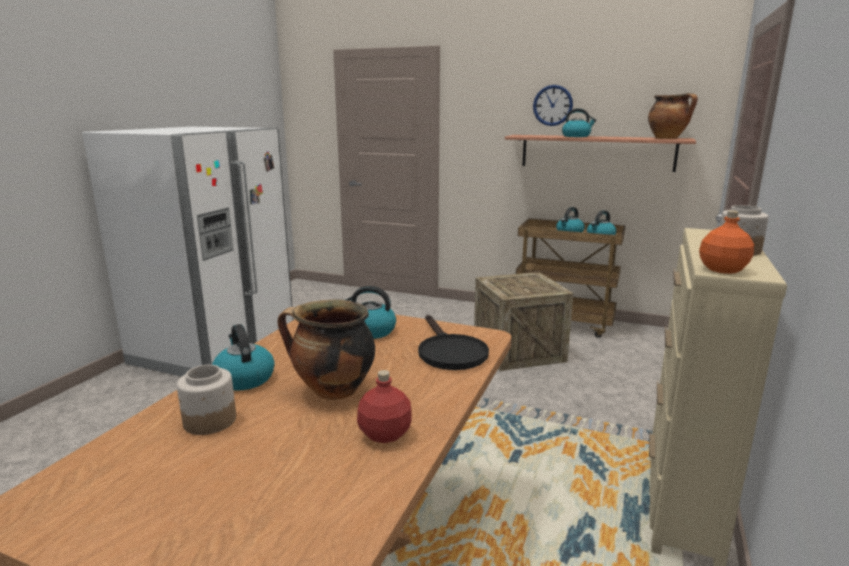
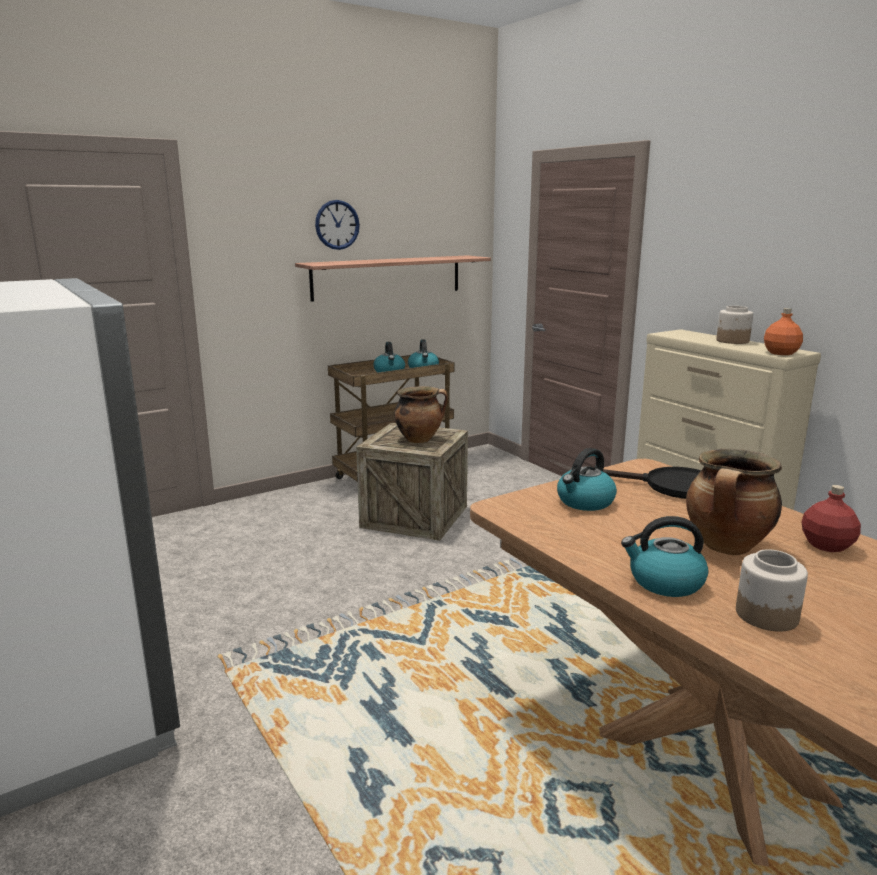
camera: 55 degrees left, 0 degrees up
(576, 136) = (376, 260): kettle -> none
(668, 138) = (460, 257): cooking pot -> cooking pot (420, 439)

